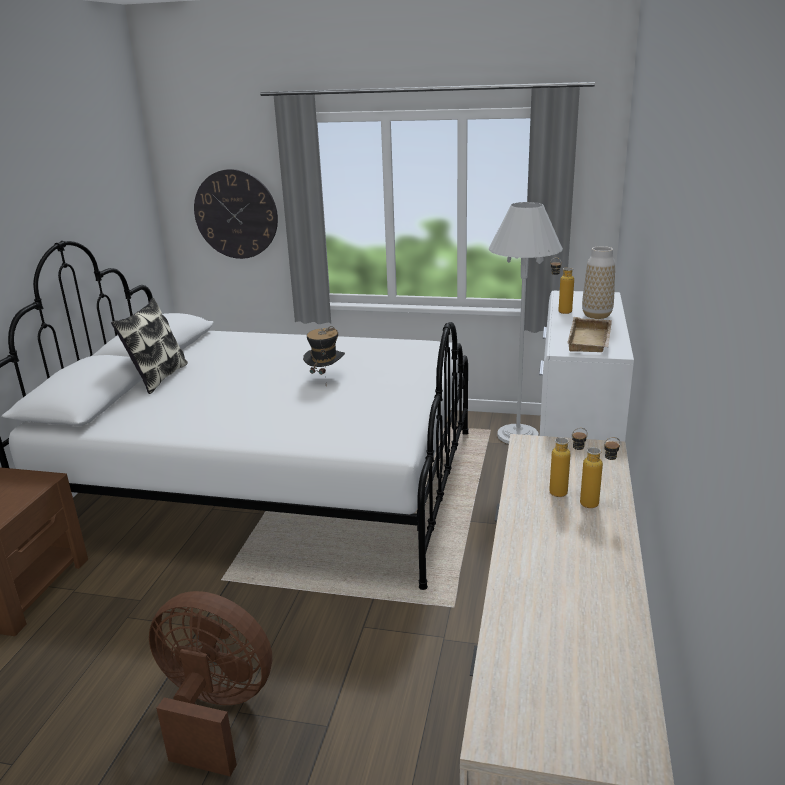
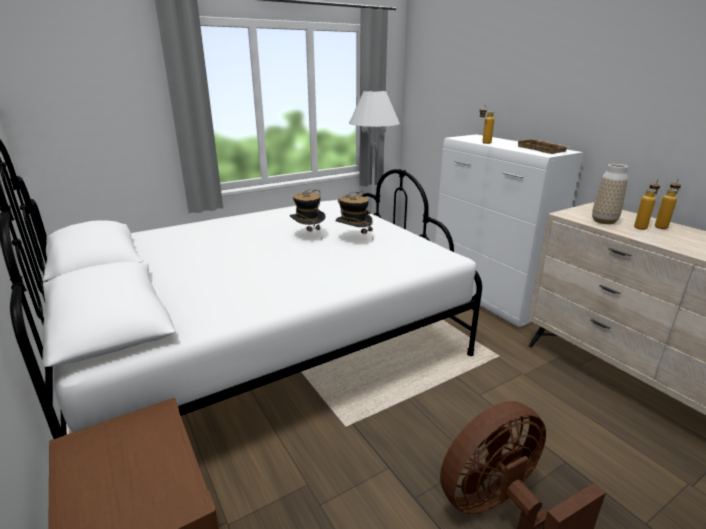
camera: 45 degrees left, 0 degrees up
(157, 378) = (155, 277): pillow -> none
(236, 214) = (109, 118): wall clock -> none
(354, 396) = (354, 239): none -> hat
(596, 315) = (504, 142): vase -> vase (604, 221)

